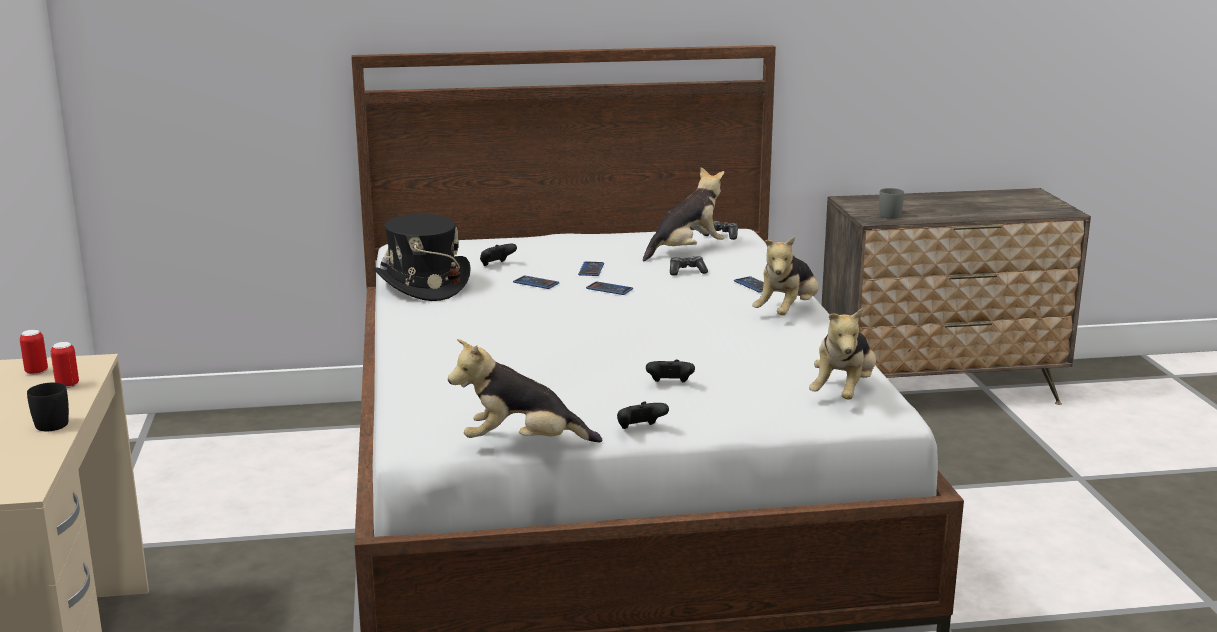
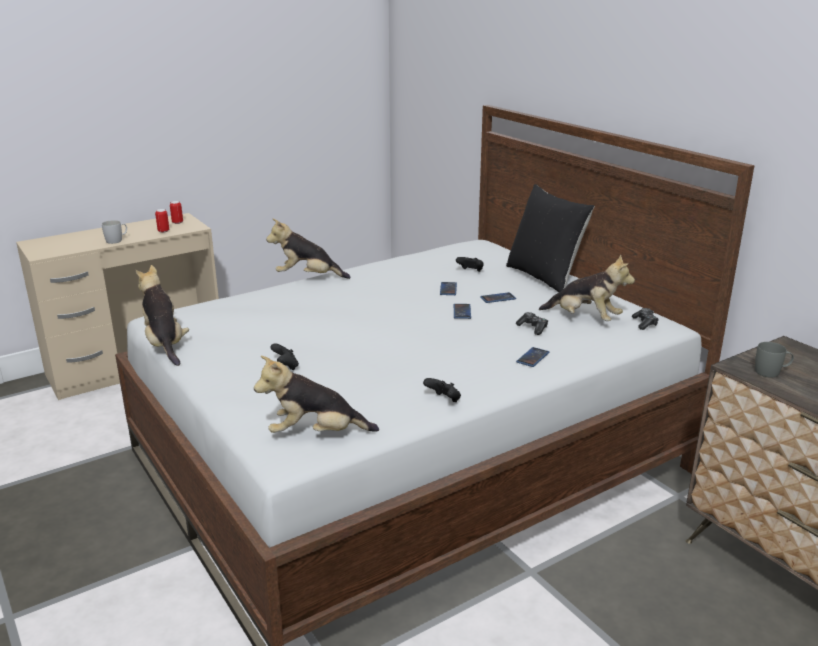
camera: 65 degrees right, 5 degrees up
(51, 422) = (117, 240): black mug -> white mug
(422, 285) = (408, 263): black hat -> none
(558, 242) = (544, 277): none -> black pillow
(640, 429) = (199, 372): black game controller -> black game controller (443, 400)
(787, 312) = (485, 382): plush toy -> plush toy (308, 277)

